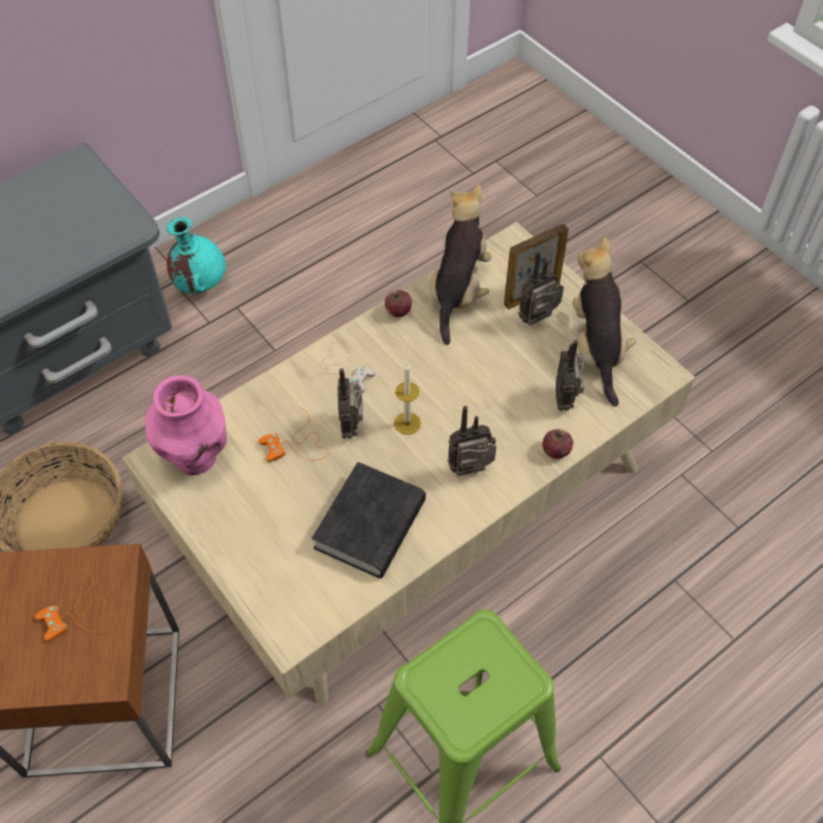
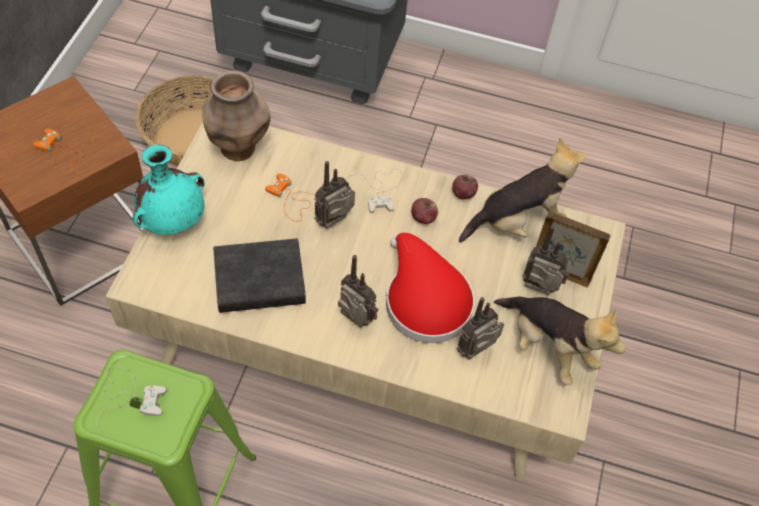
camera: 50 degrees right, 0 degrees up
(196, 458) = (238, 148): pink vase -> brown vase
(200, 283) = (437, 92): turquoise vase -> turquoise vase (174, 221)
(407, 423) = (365, 255): candle -> none
(455, 691) = (128, 395): none -> white game controller
(486, 406) = (424, 299): none -> red hat
(556, 450) = (421, 370): apple -> apple (423, 217)
(596, 348) = (548, 348): plush toy -> plush toy turned 90 degrees clockwise

